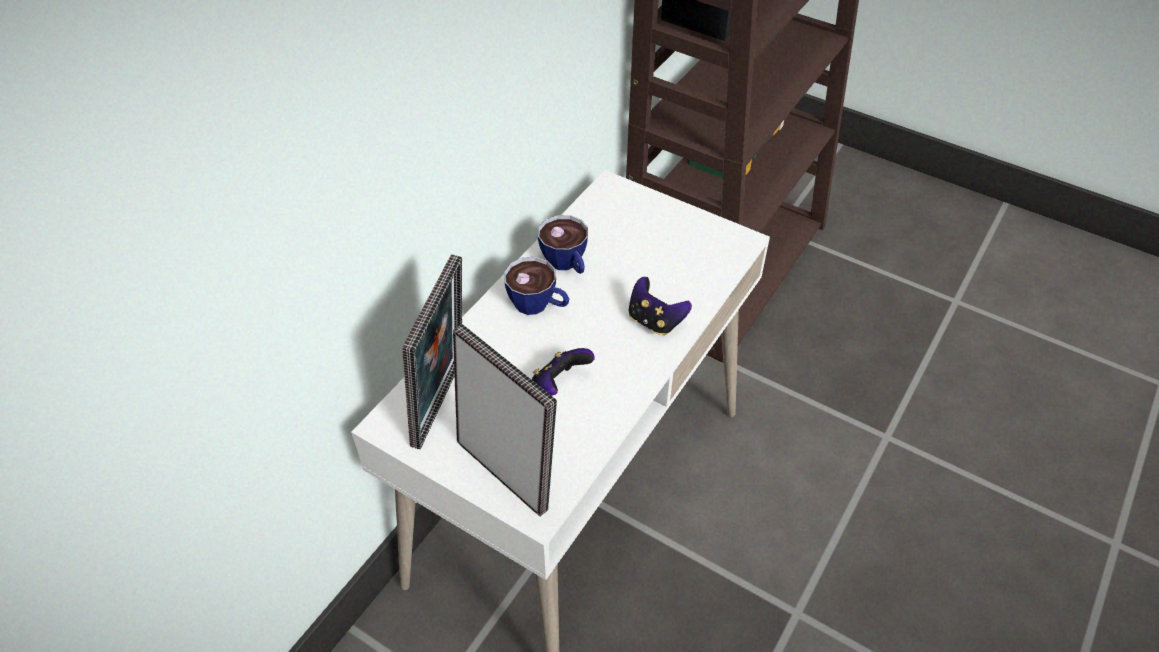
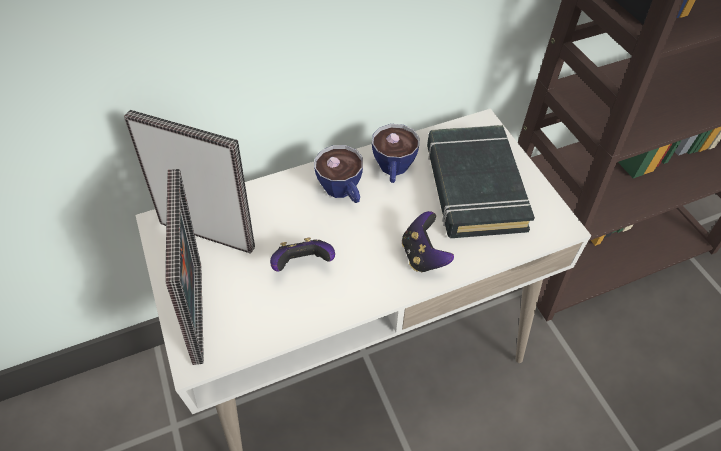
camera: 35 degrees right, 5 degrees up
(444, 403) = (210, 230): picture frame -> picture frame turned 120 degrees counterclockwise
(648, 244) = (474, 186): none -> black book

